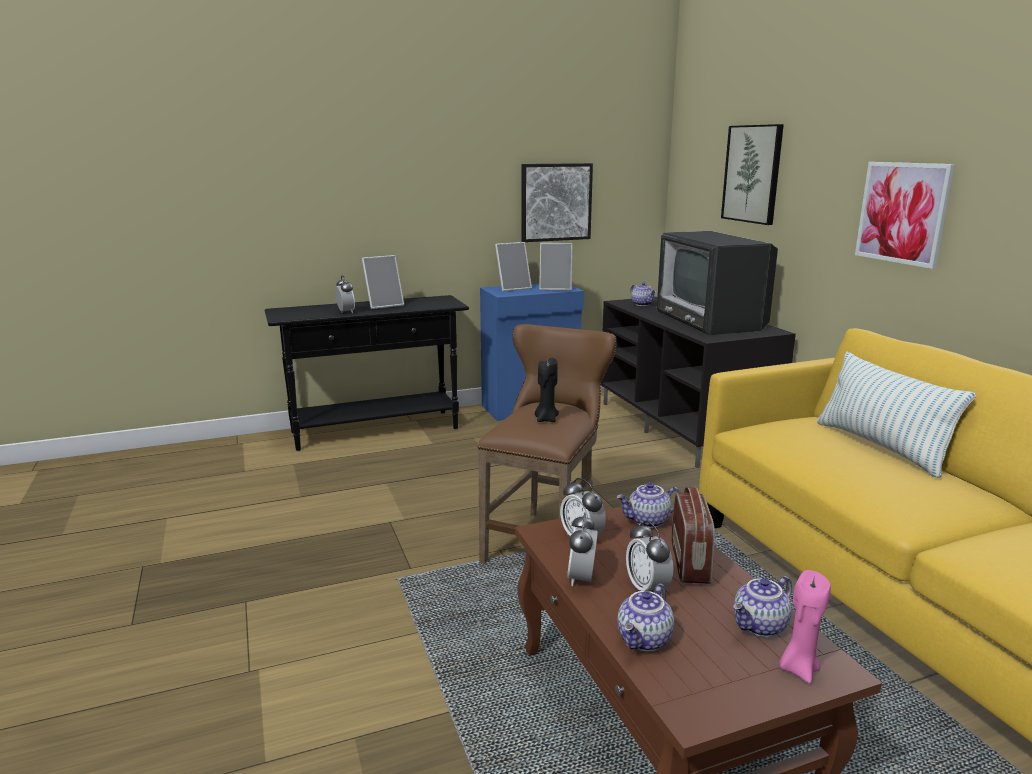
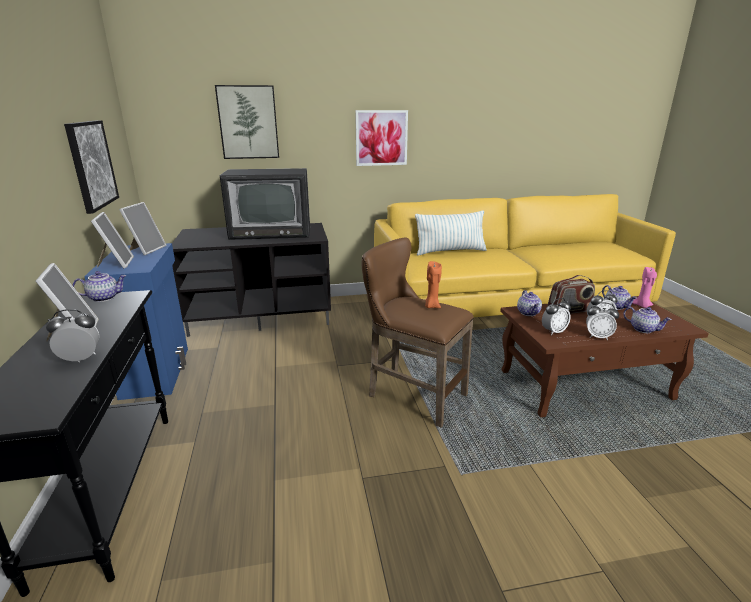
camera: 80 degrees left, 5 degrees up
(546, 419) = (431, 306): black candle -> orange candle
(643, 304) = (200, 240): teapot -> teapot (104, 298)
(690, 563) = (569, 310): radio -> radio turned 150 degrees clockwise

